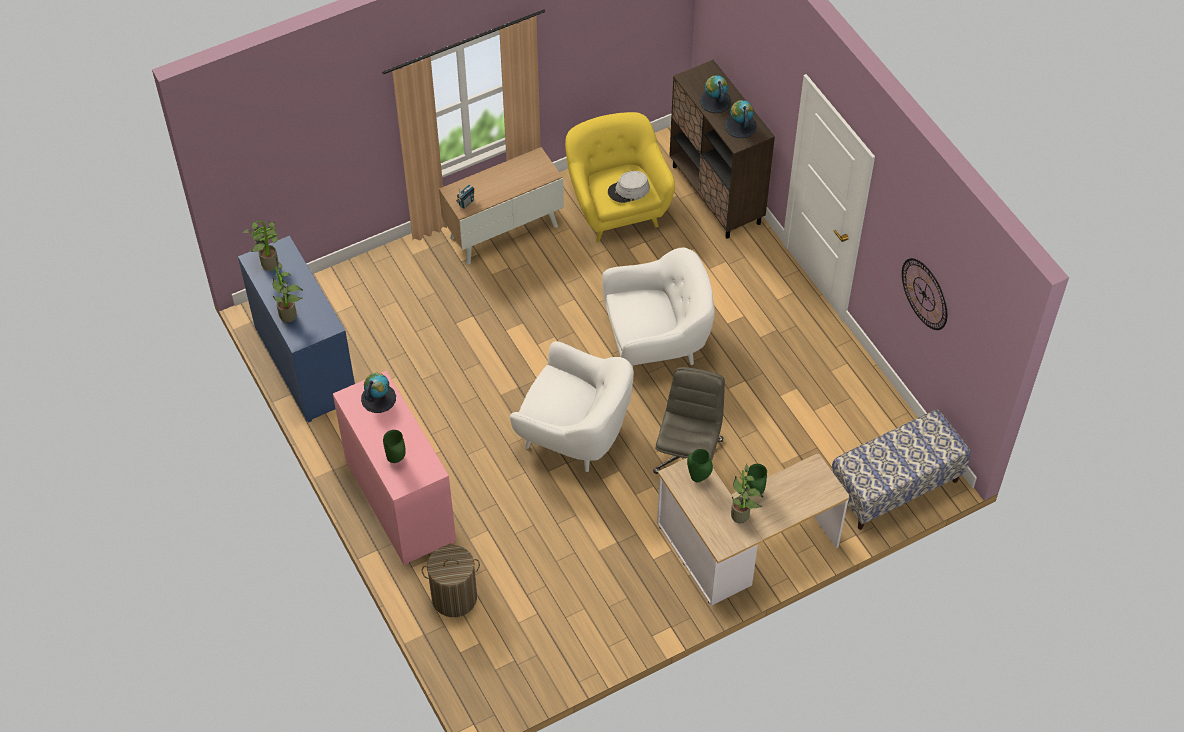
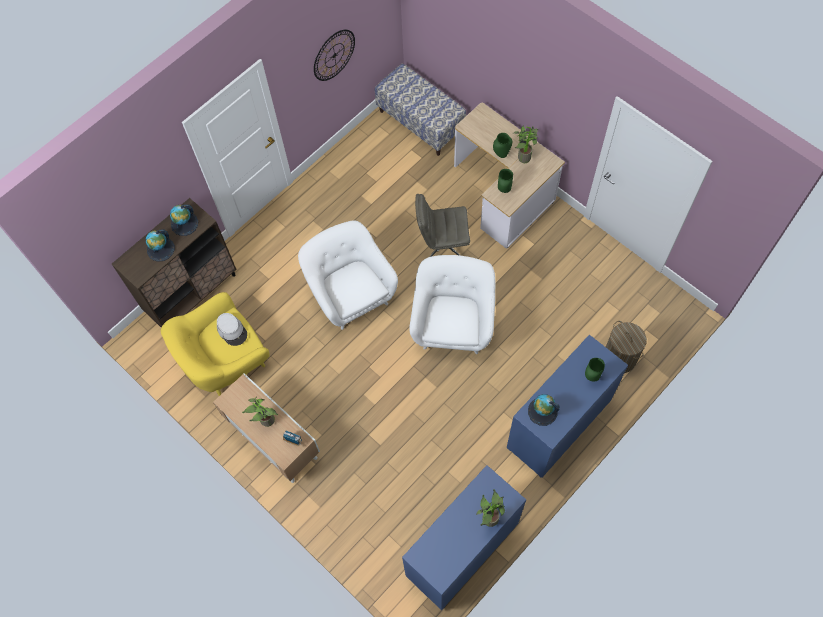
camera: 105 degrees left, 10 degrees up
(269, 262) = (439, 561): potted plant -> potted plant (266, 421)
(400, 502) = (559, 424): pink dresser -> blue dresser

